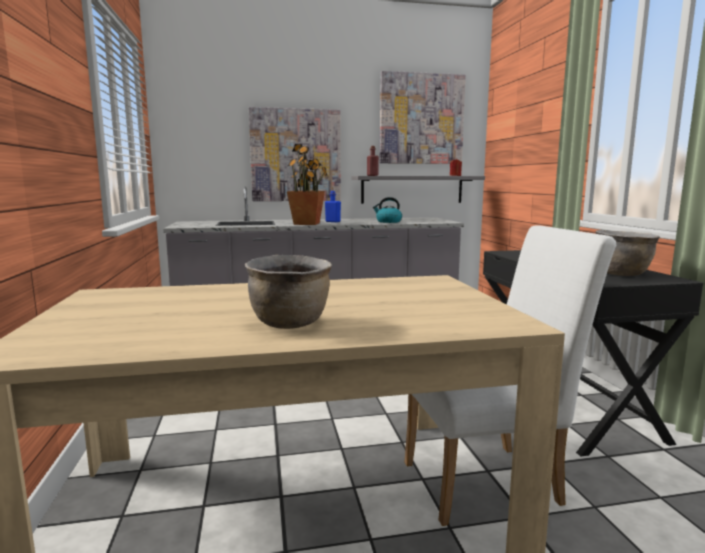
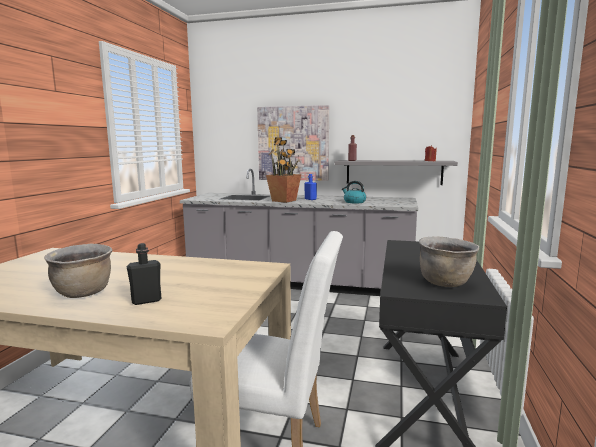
camera: 25 degrees right, 0 degrees up
(393, 319) = (146, 300): none -> black bottle
(421, 119) = (403, 109): picture -> none

